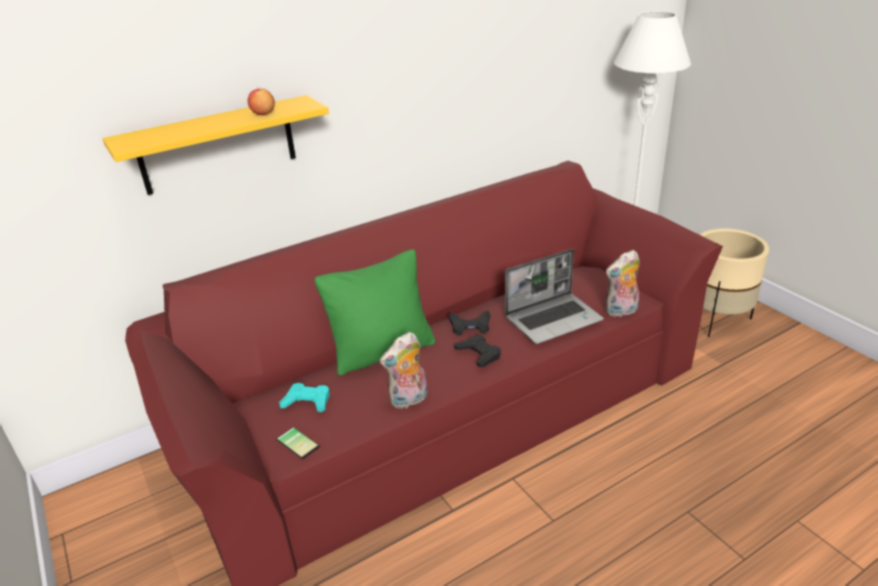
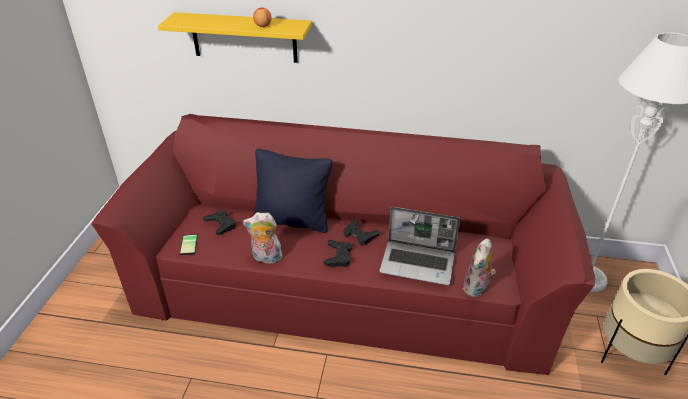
camera: 40 degrees right, 5 degrees up
(307, 401) = (221, 224): turquoise game controller -> black game controller
(382, 352) = (293, 220): green pillow -> black pillow
(621, 311) = (477, 289): plush toy -> plush toy turned 75 degrees counterclockwise

